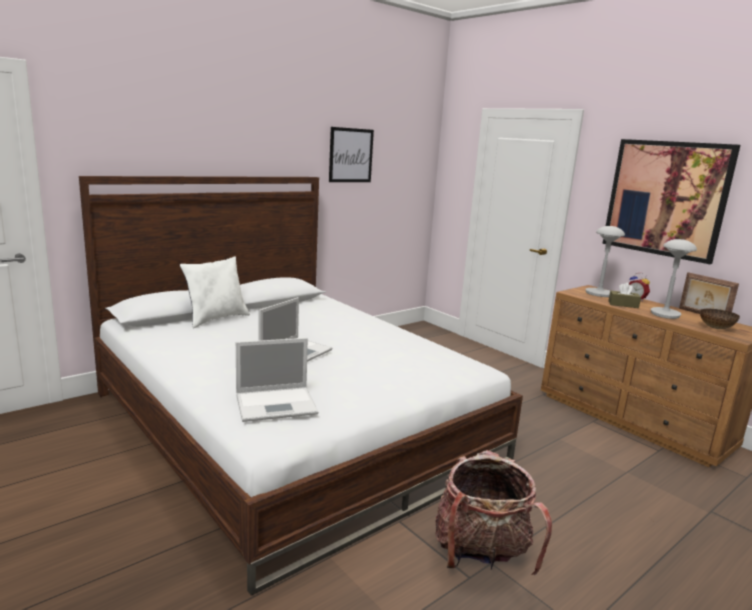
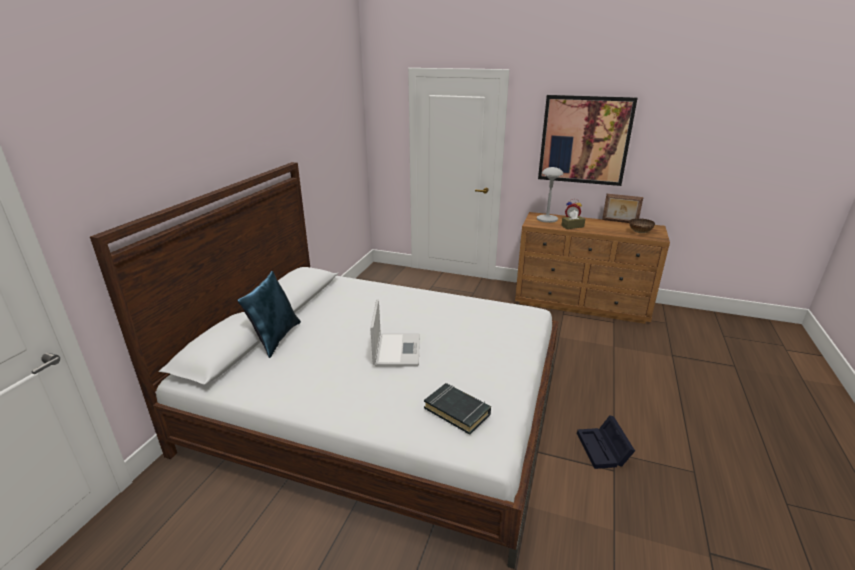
camera: 30 degrees left, 10 degrees up
(216, 319) = (275, 338): white pillow -> blue pillow
(277, 404) = (457, 411): laptop -> black book
(351, 155) = (311, 131): picture -> none
(481, 555) = (603, 450): backpack -> black storage box
(664, 314) = (603, 228): grey table lamp -> none

